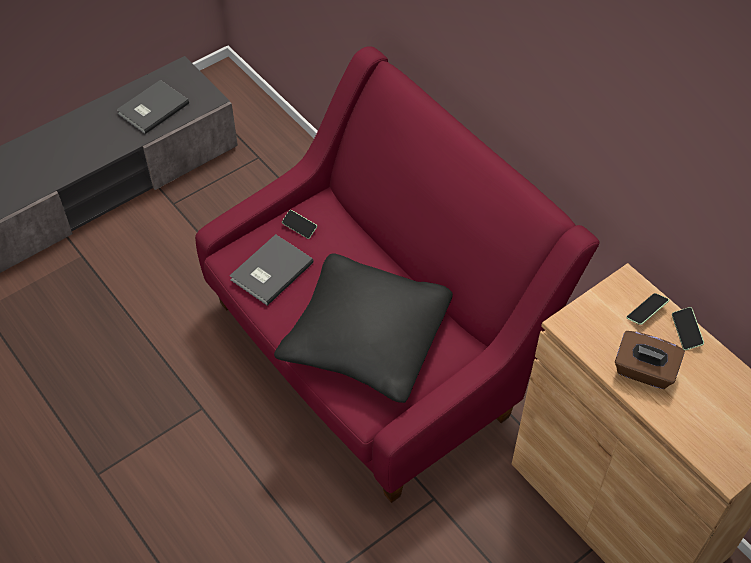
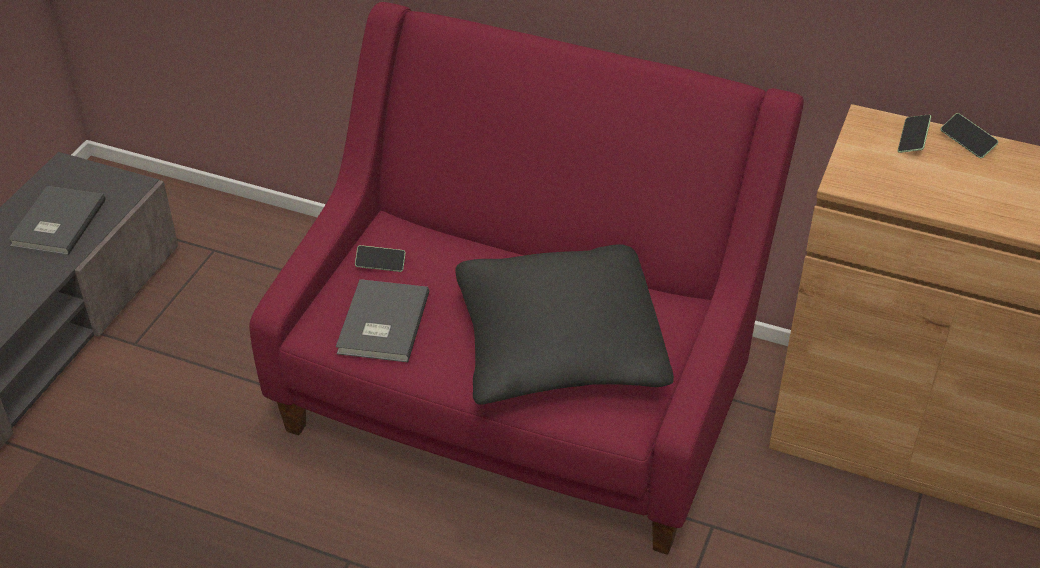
camera: 30 degrees left, 10 degrees down
(644, 371) = (962, 193): brown tissue box -> none

